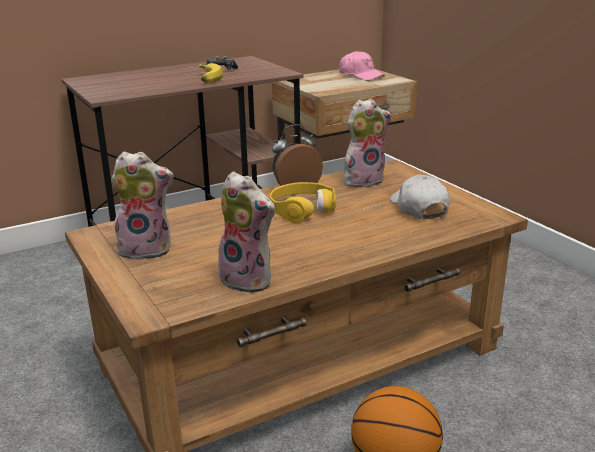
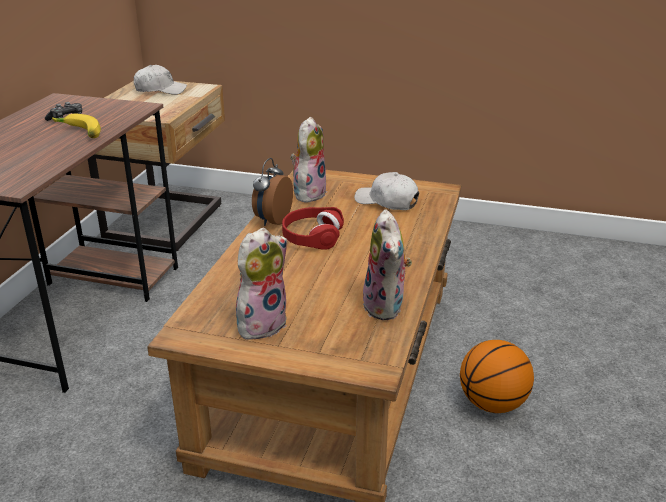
camera: 45 degrees left, 5 degrees up
(249, 280) = (386, 307): plush toy -> plush toy turned 90 degrees clockwise
(302, 210) = (312, 236): yellow headphones -> red headphones
(361, 75) = (160, 90): pink cap -> white cap

